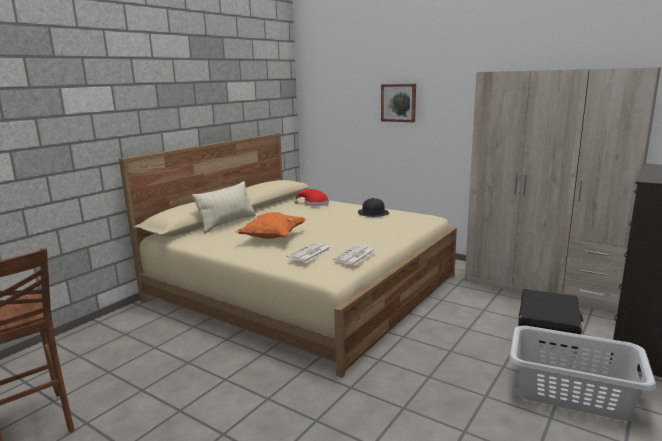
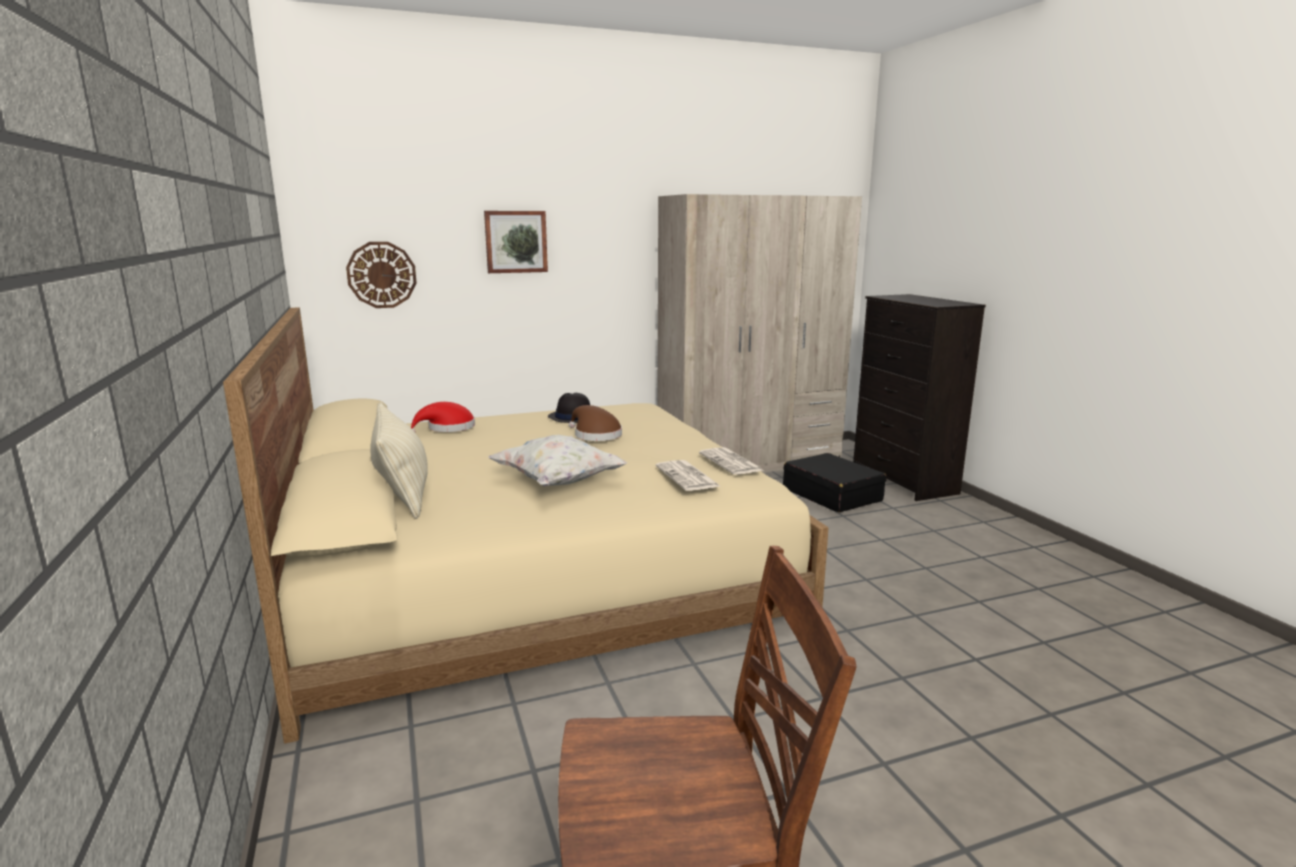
camera: 55 degrees left, 0 degrees up
(272, 238) = (559, 482): orange pillow -> white pillow
(333, 119) = (381, 275): none -> wall clock
(353, 224) = (595, 435): none -> brown hat
(573, 393) = (950, 532): grey laundry basket -> none

